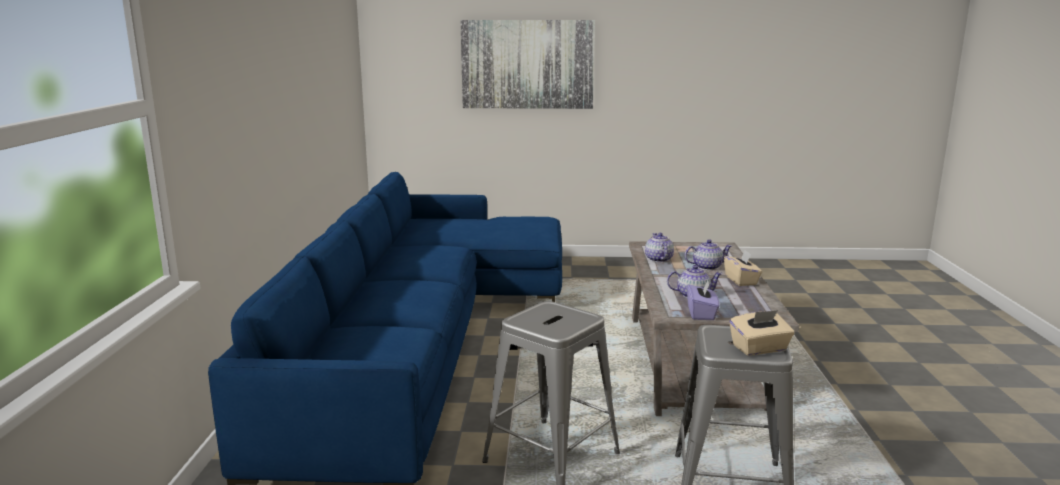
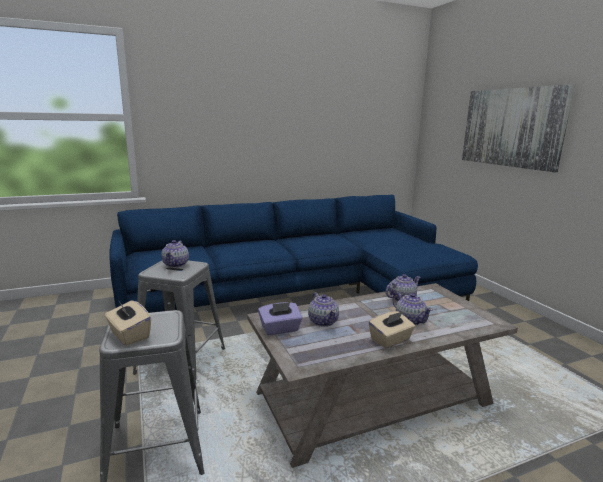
camera: 65 degrees right, 0 degrees up
(539, 316) = (176, 264): none -> teapot

